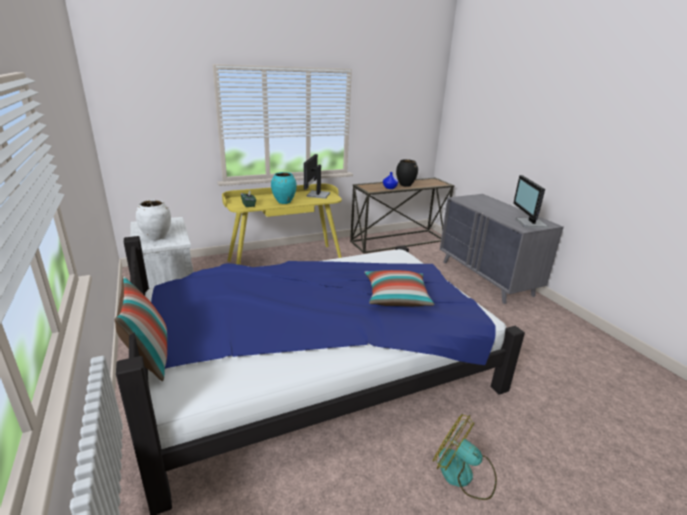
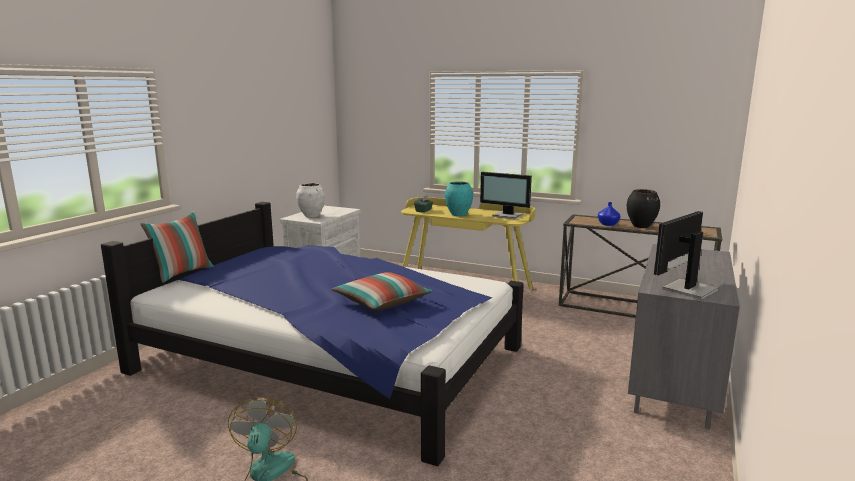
camera: 50 degrees right, 10 degrees down
(317, 194) = (507, 216): monitor -> monitor turned 120 degrees counterclockwise

